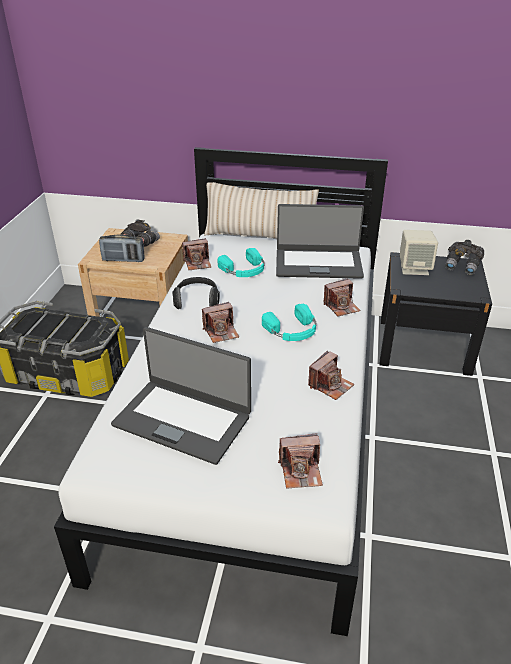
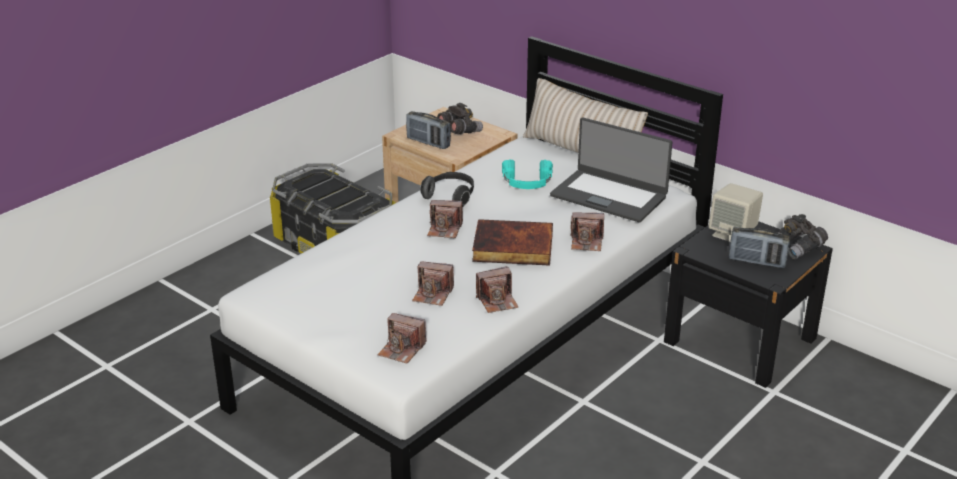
camera: 30 degrees right, 5 degrees down
(183, 419) = (345, 284): laptop -> none
(197, 263) = (487, 163): camera -> camera (433, 294)
(292, 330) = (512, 248): turquoise headphones -> book
(451, 284) = (757, 262): none -> radio

